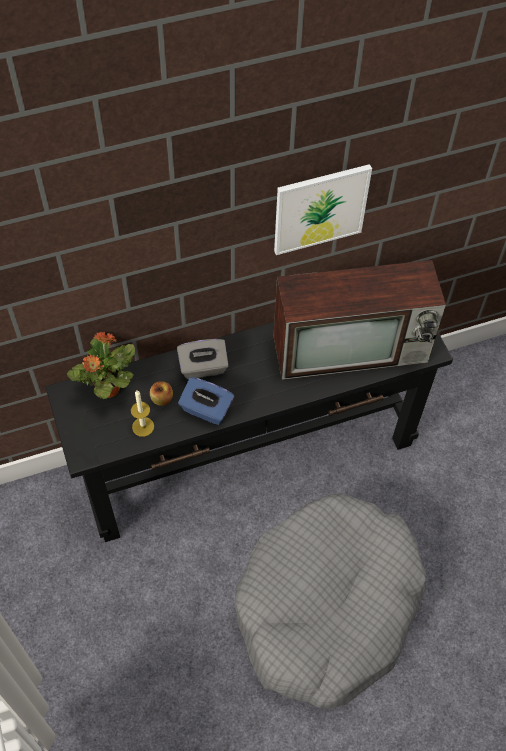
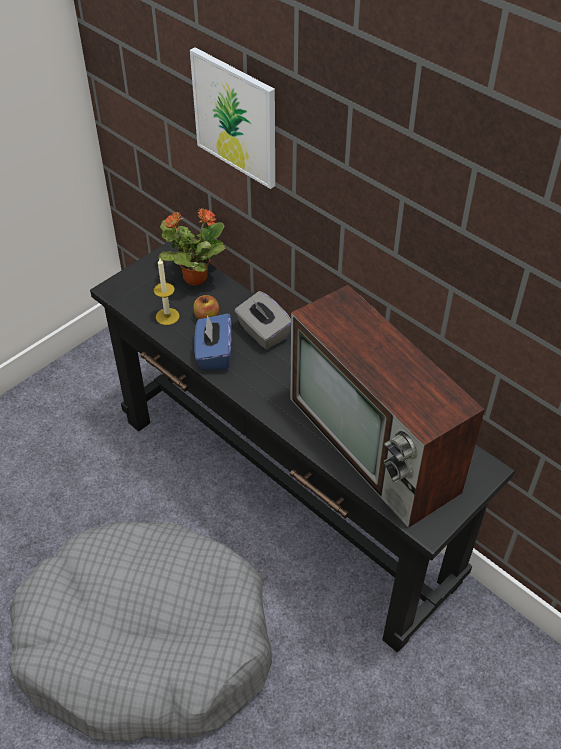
camera: 65 degrees right, 10 degrees down
(320, 208) = (428, 249): picture -> picture (235, 117)

